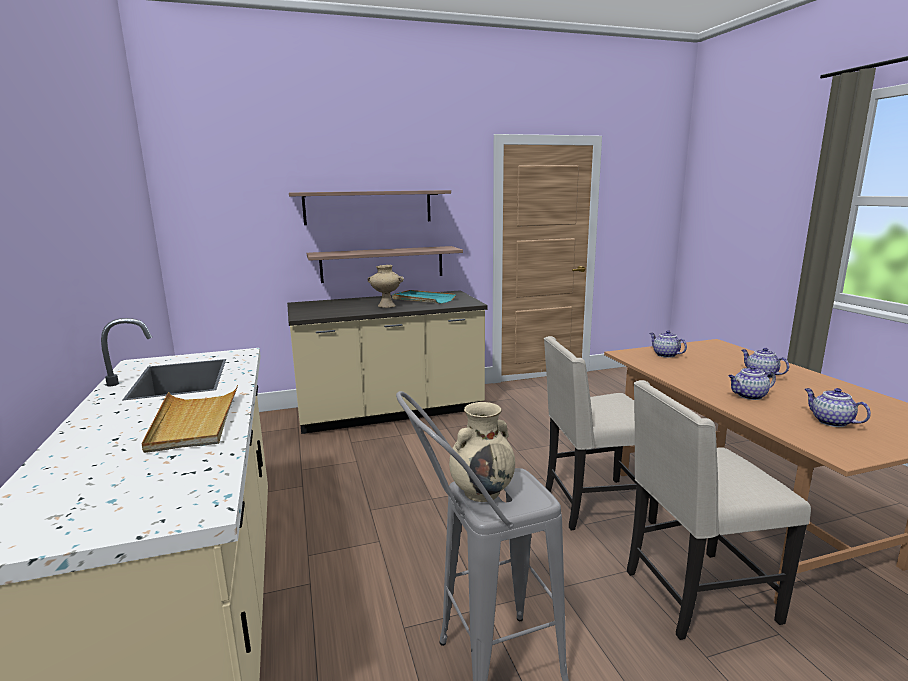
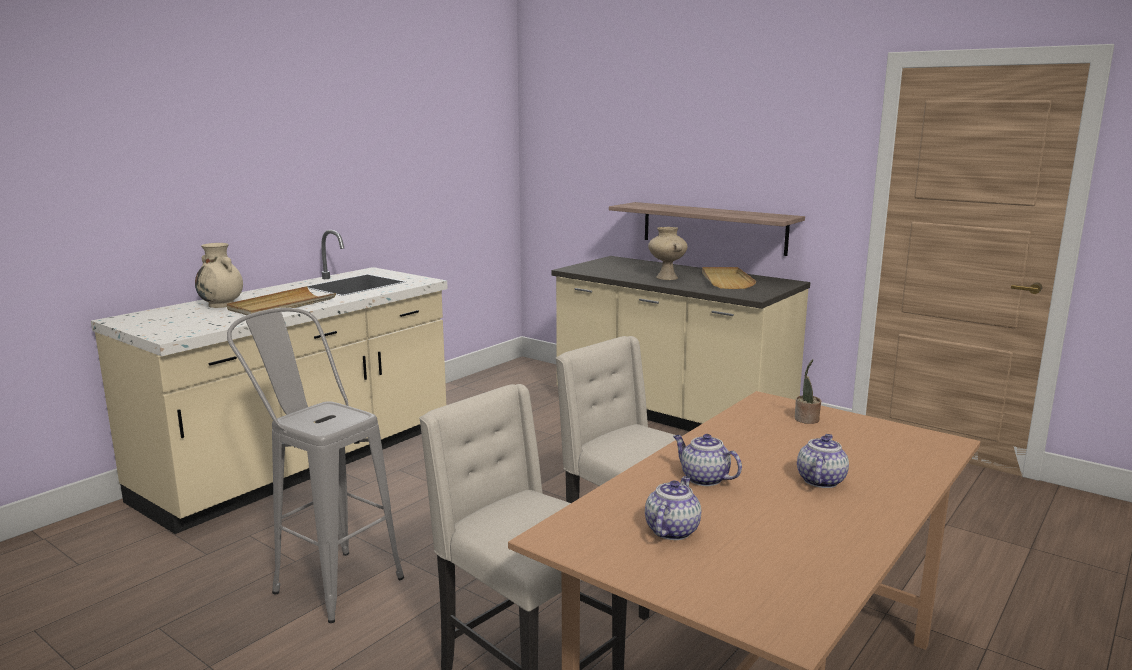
camera: 55 degrees right, 0 degrees up
(368, 207) = (703, 153): shelf -> none
(423, 299) = (726, 280): turquoise tray -> beige tray
(482, 491) = (320, 411): beige vase -> beige vase (222, 305)
(665, 355) = (806, 420): teapot -> potted plant

